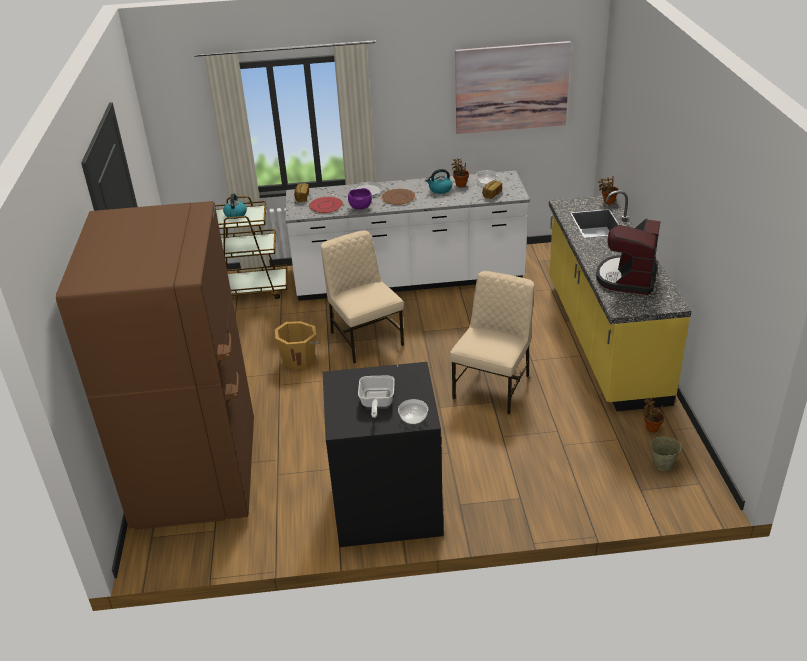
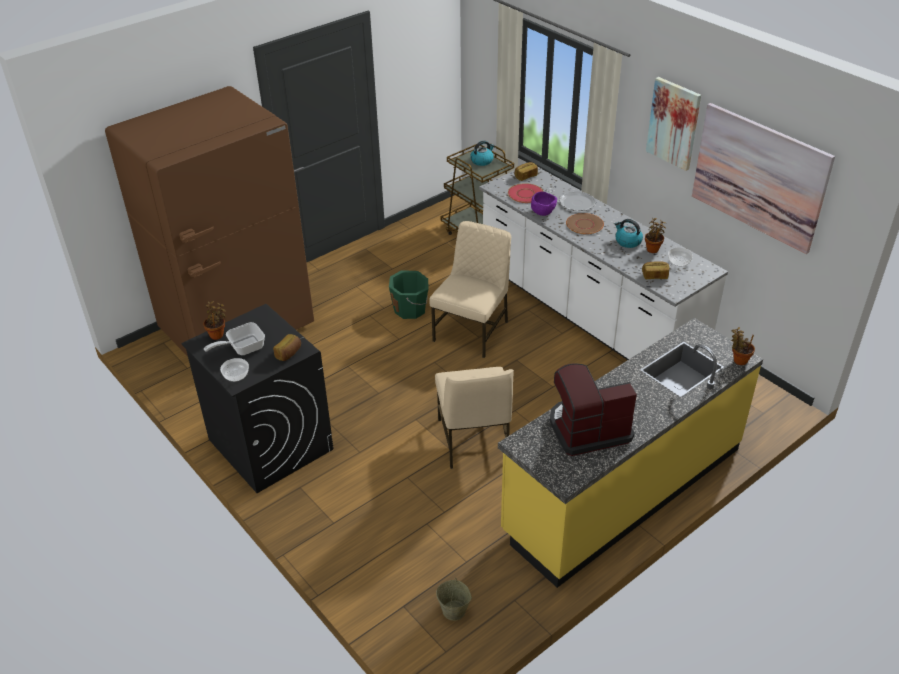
camera: 55 degrees right, 5 degrees up
(299, 359) = (410, 309): orange bucket -> green bucket
(413, 378) = (289, 353): none -> bread
(423, 83) = (674, 123): none -> picture
(493, 386) = (474, 441): beige chair -> beige chair turned 90 degrees clockwise
(651, 427) = (505, 581): potted plant -> potted plant (217, 334)

